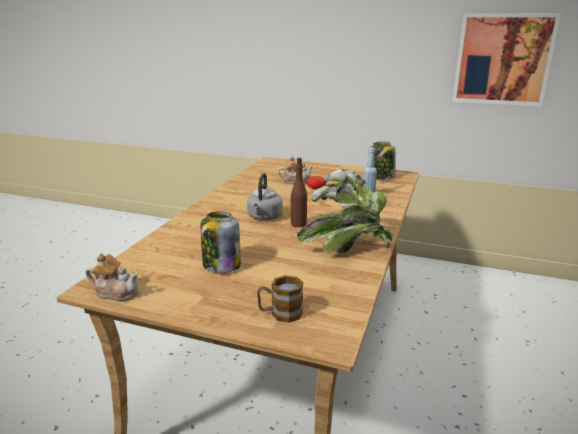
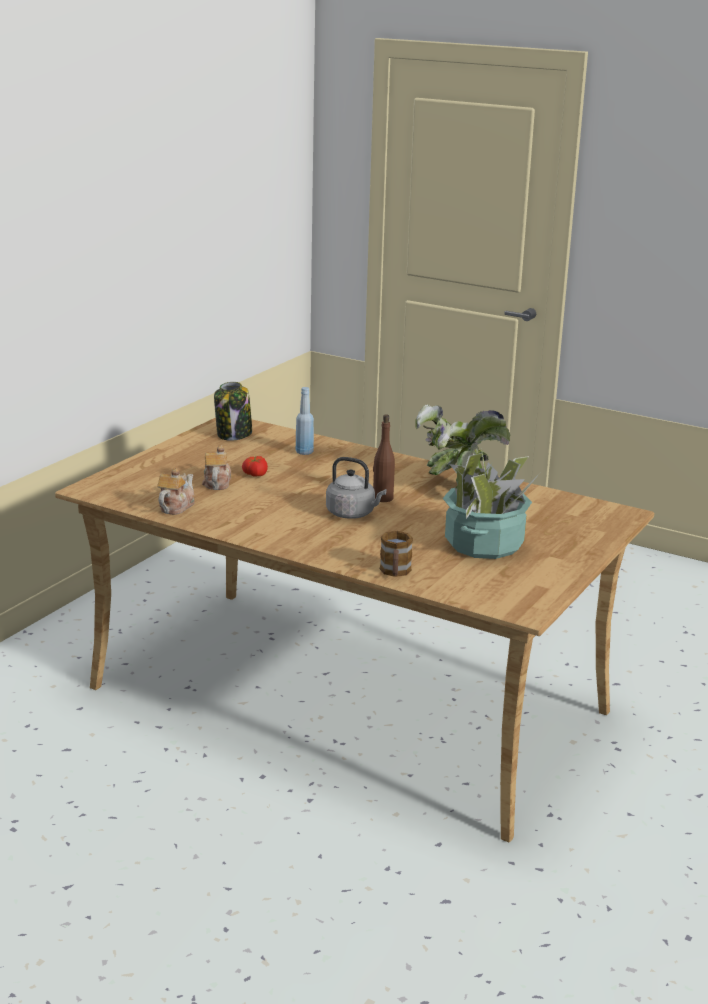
camera: 80 degrees left, 0 degrees up
(116, 292) = (537, 597): teapot -> teapot (175, 507)
(221, 265) = (484, 545): jar -> potted plant
(280, 313) = (583, 526): mug -> mug (395, 572)
(502, 59) = (187, 232): picture -> none

